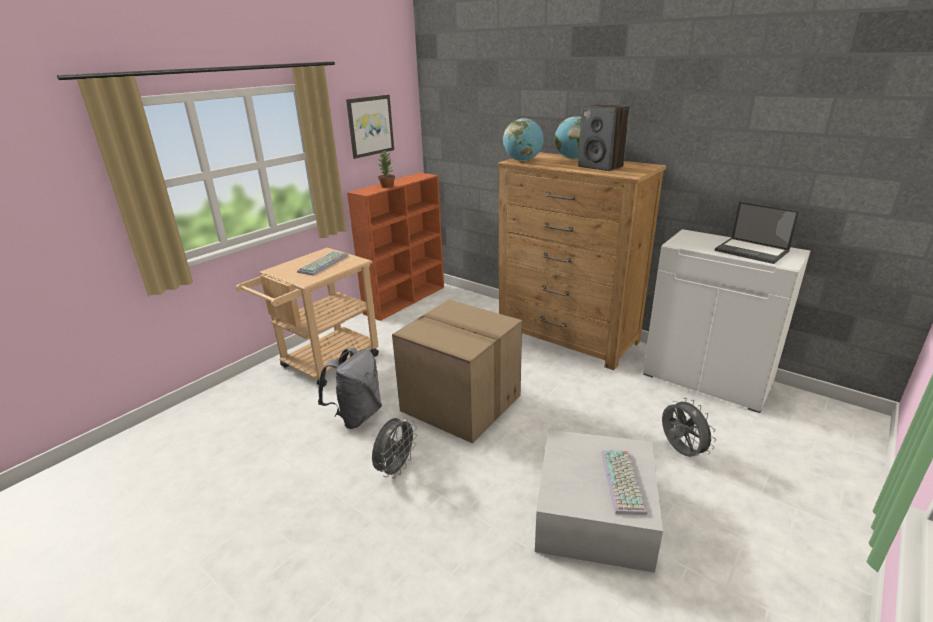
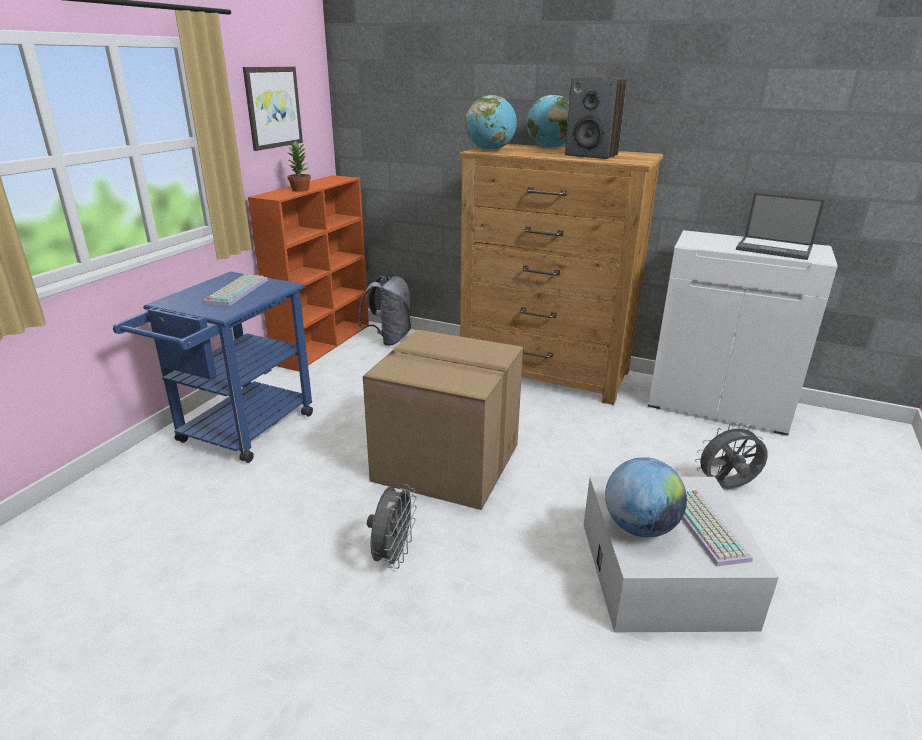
camera: 15 degrees left, 0 degrees up
(324, 364) = (239, 433): beige cart -> blue cart
(356, 416) = (312, 495): grey backpack -> grey backpack (389, 339)
(568, 474) = (639, 527): none -> globe
(680, 451) = (726, 487): grey fan -> grey fan turned 60 degrees counterclockwise

